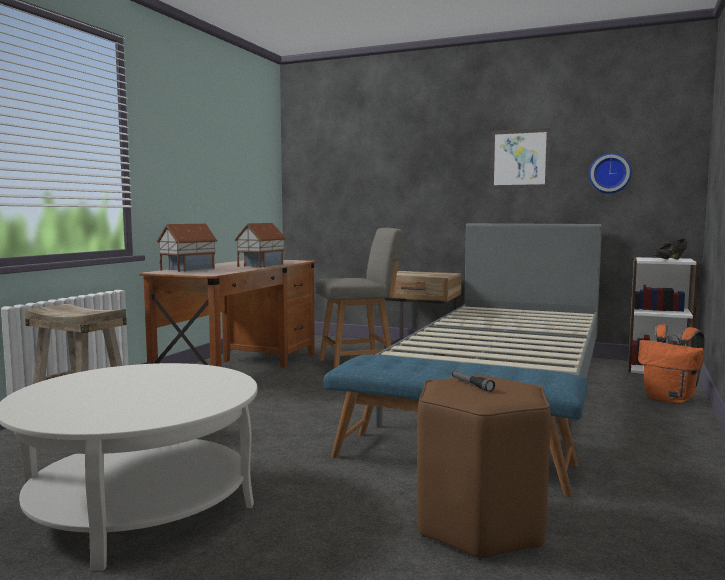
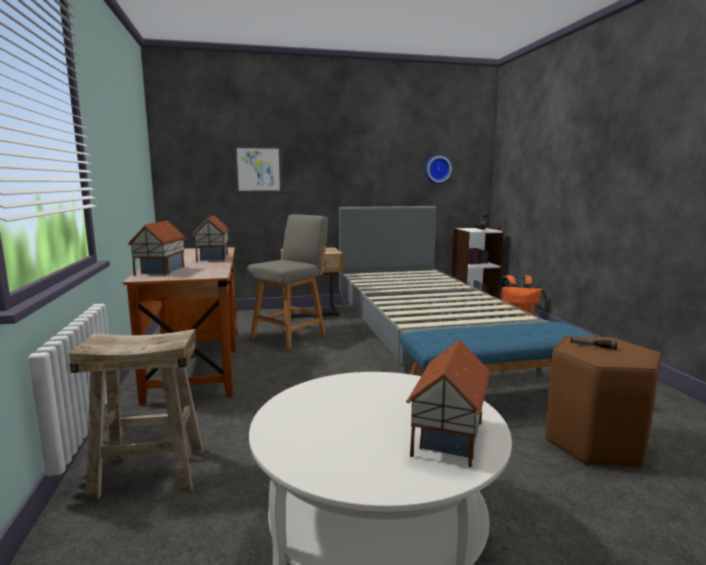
camera: 35 degrees left, 5 degrees up
(143, 410) = (447, 438): none -> toy house
(519, 159) = (376, 156): picture -> picture (258, 169)

